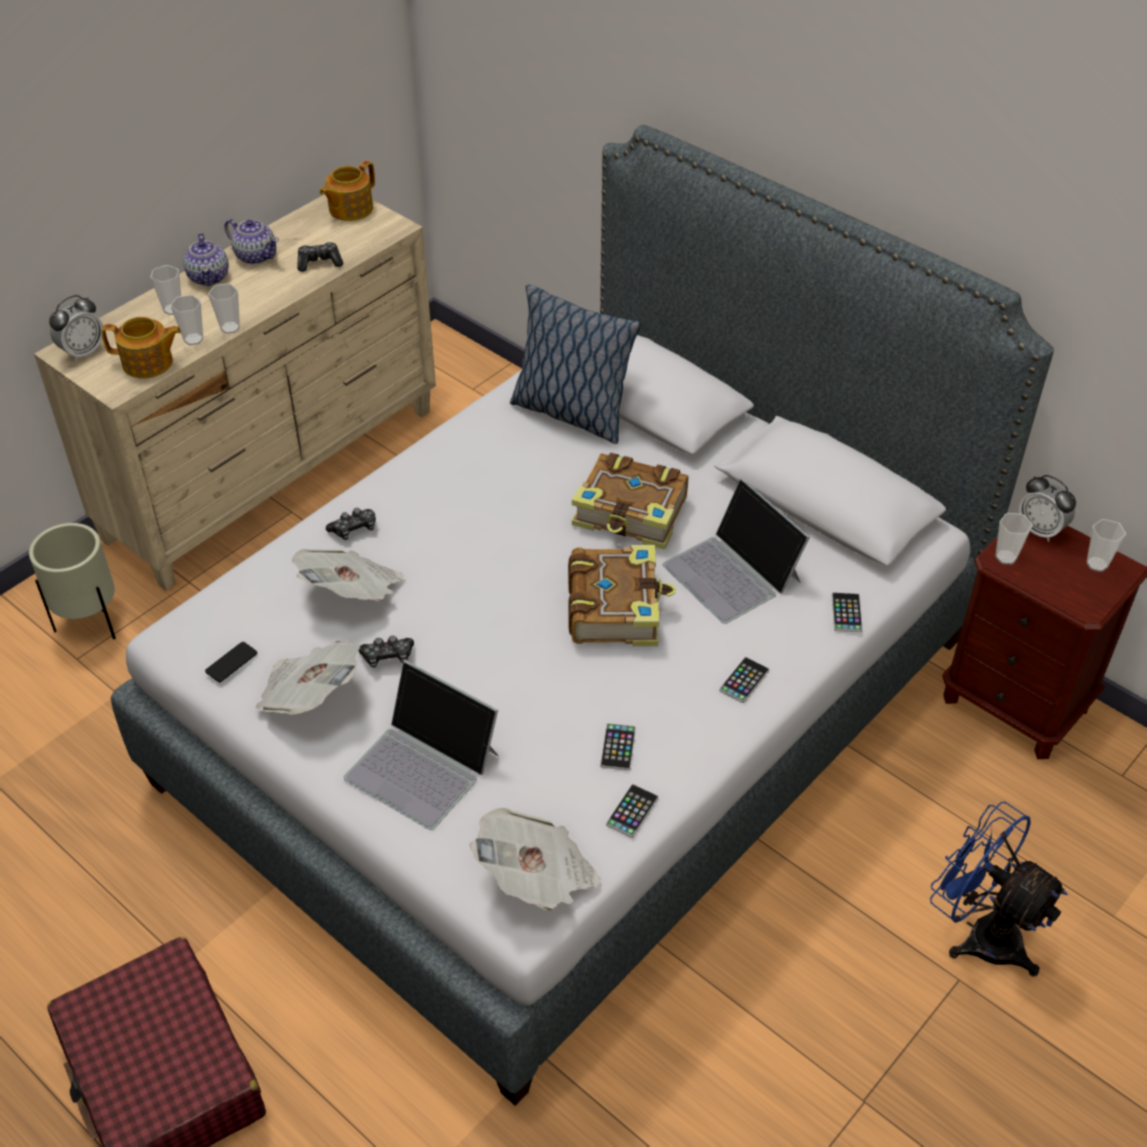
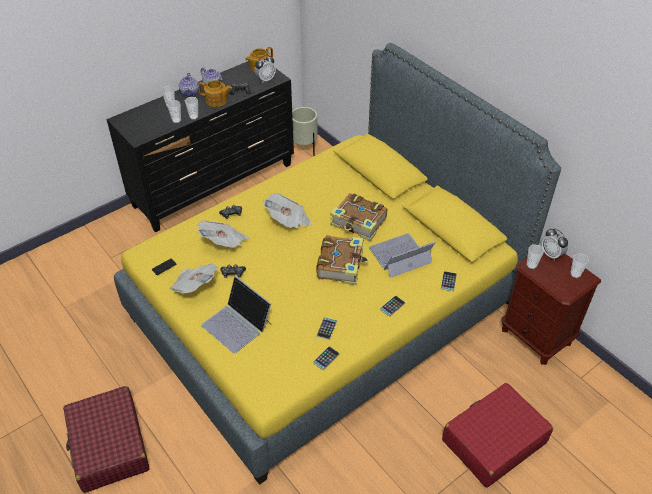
camera: 10 degrees right, 0 degrees up
(83, 352) = (127, 121): alarm clock -> alarm clock (265, 79)
(91, 623) = (120, 242): beige planter -> beige planter (304, 150)
(148, 363) = (154, 129): teapot -> teapot (216, 101)
(275, 474) = (215, 185): beige dresser -> black dresser
(537, 877) = (276, 381): newspaper -> newspaper (288, 221)
(570, 413) = (342, 173): pillow -> none
(572, 707) = (325, 309): grey bed -> yellow bed
(733, 572) = (399, 256): laptop -> laptop turned 90 degrees clockwise
(980, 933) = (493, 441): blue fan -> red suitcase

